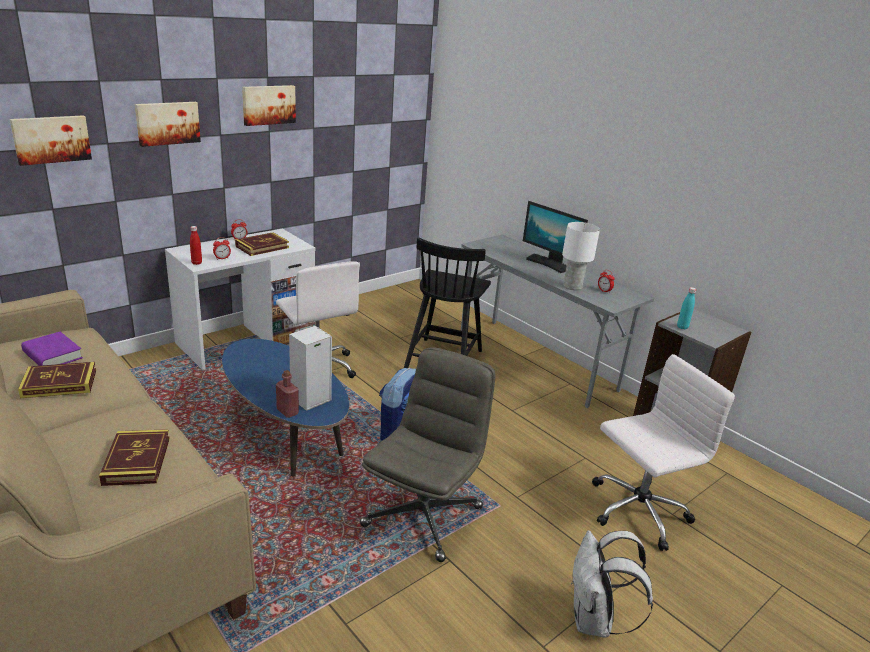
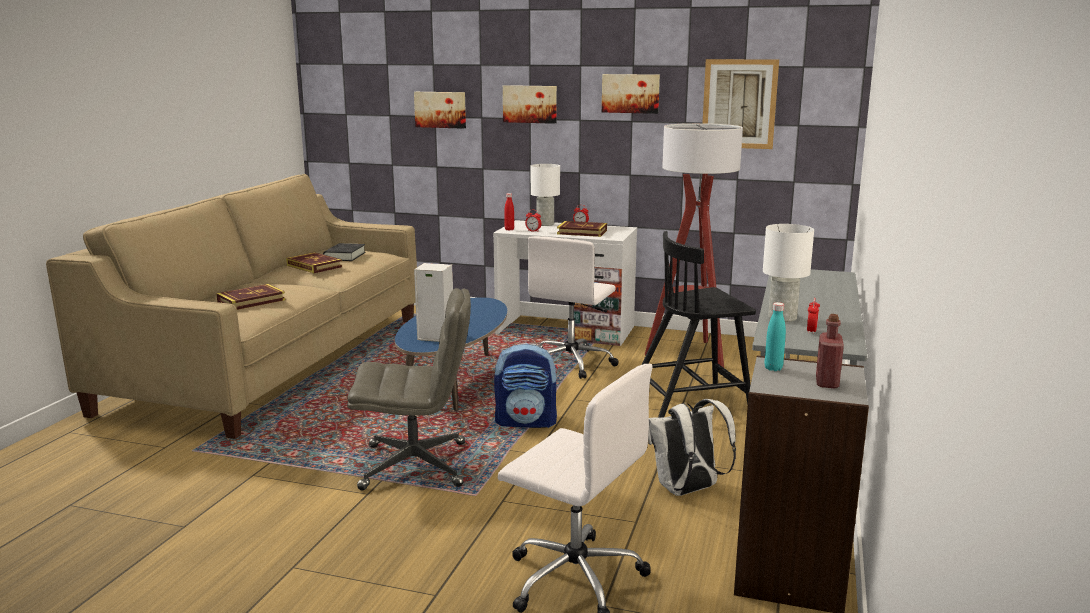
camera: 60 degrees right, 10 degrees down
(52, 355) = (344, 256): purple book -> black book
(206, 246) = (545, 224): none -> white table lamp
(287, 412) = (406, 336): red bottle -> red bottle (827, 382)
(354, 108) = (739, 104): none -> picture
(367, 323) = (691, 354): none -> floor lamp
(549, 263) = (824, 300): monitor -> none
(594, 620) = (352, 588): white backpack -> white backpack (687, 490)

